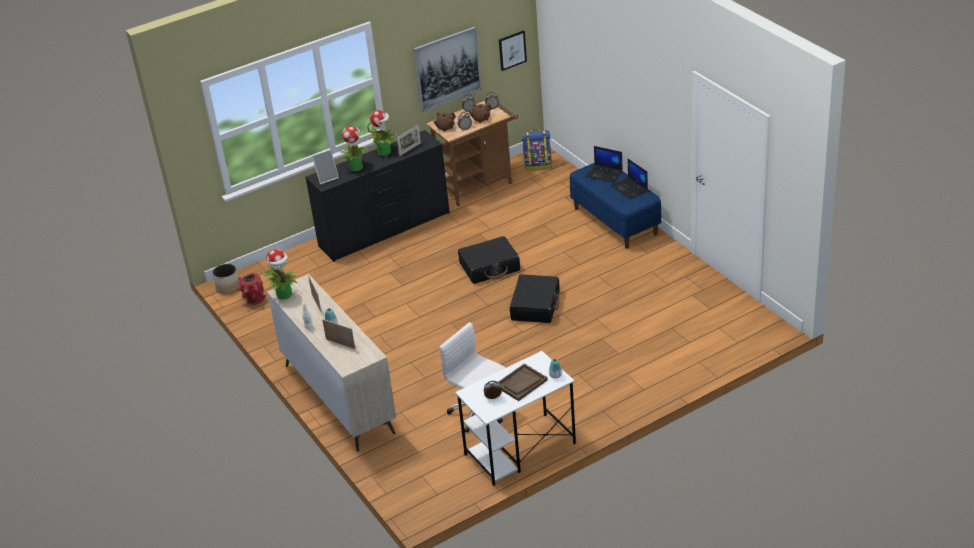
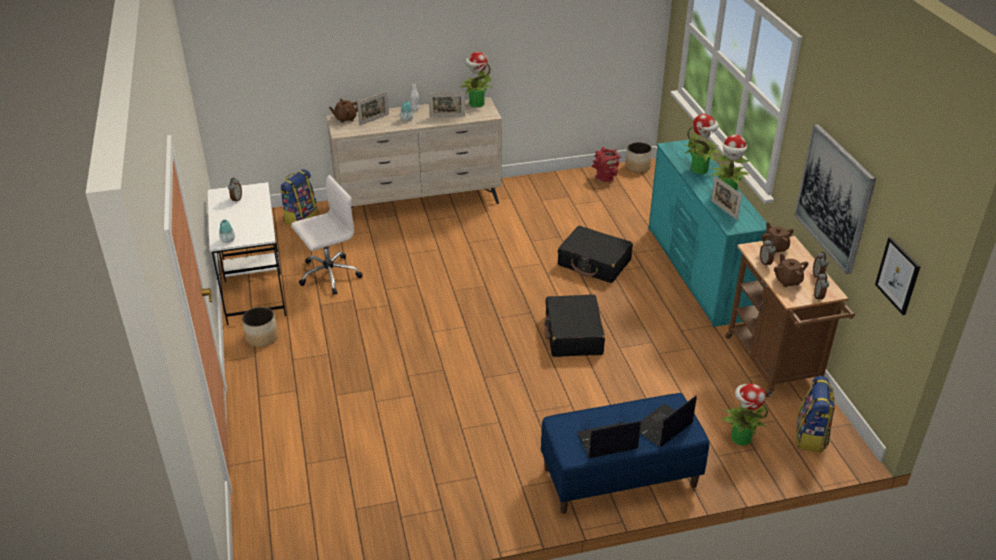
camera: 105 degrees right, 0 degrees up
(327, 178) = (685, 150): picture frame -> none
(345, 362) = (345, 118): none -> brown teapot
(385, 230) = (697, 273): black dresser -> turquoise dresser
(395, 467) = (300, 217): none -> backpack
(521, 383) = (239, 218): brown tray -> none
(535, 306) = (472, 352): black suitcase -> black suitcase (594, 263)
(554, 187) = (740, 438): none -> potted plant
(580, 416) = (261, 338): none -> planter

